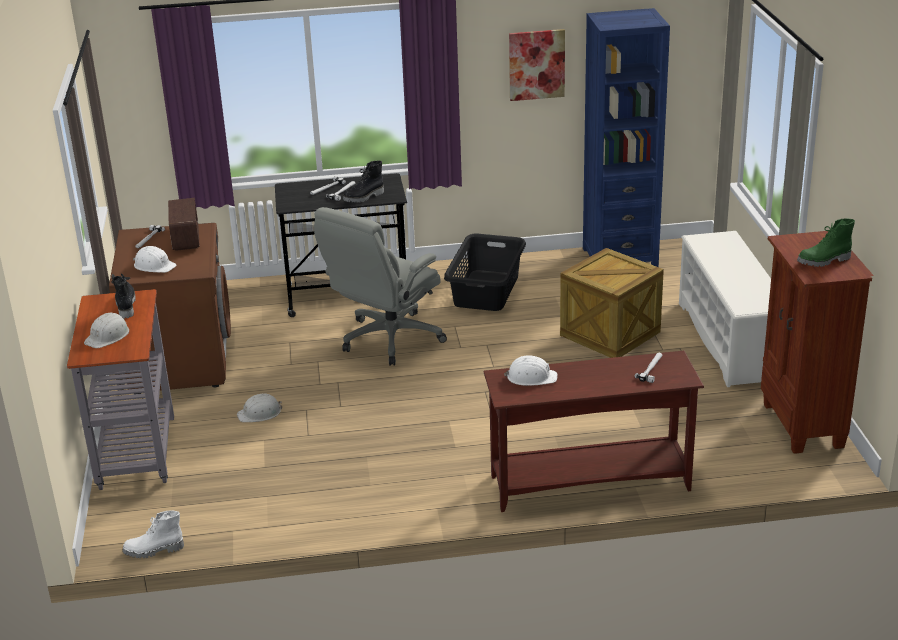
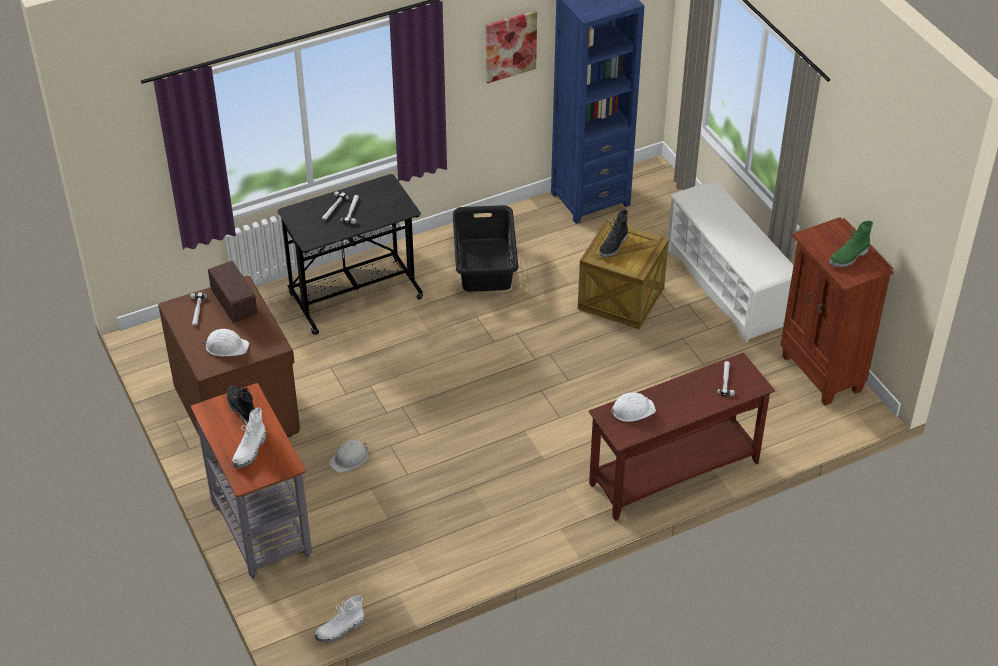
camera: 20 degrees left, 15 degrees up
(108, 336) = (251, 451): white hard hat -> white boot
(364, 197) = (377, 215): black boot -> black boot (614, 246)
(386, 341) = (421, 348): grey office chair -> none

